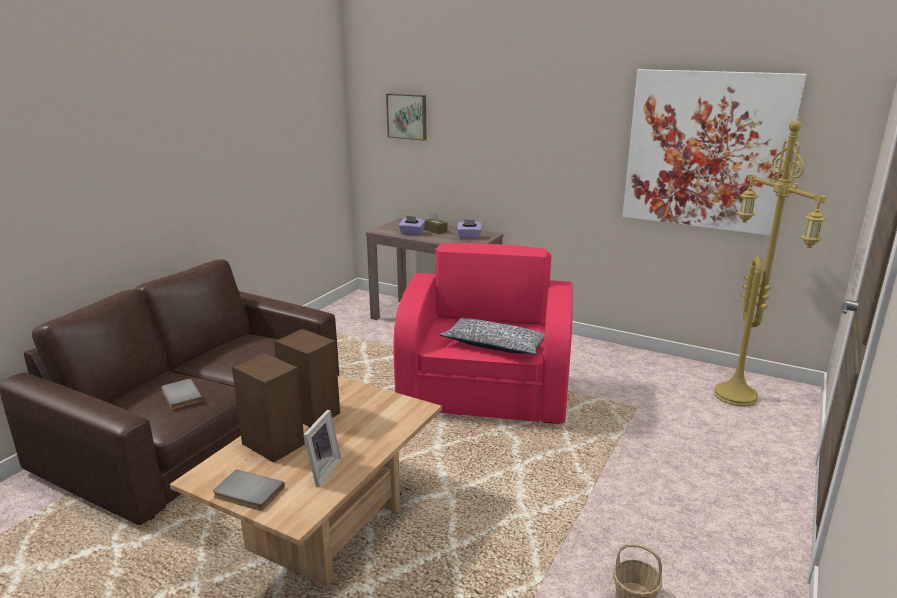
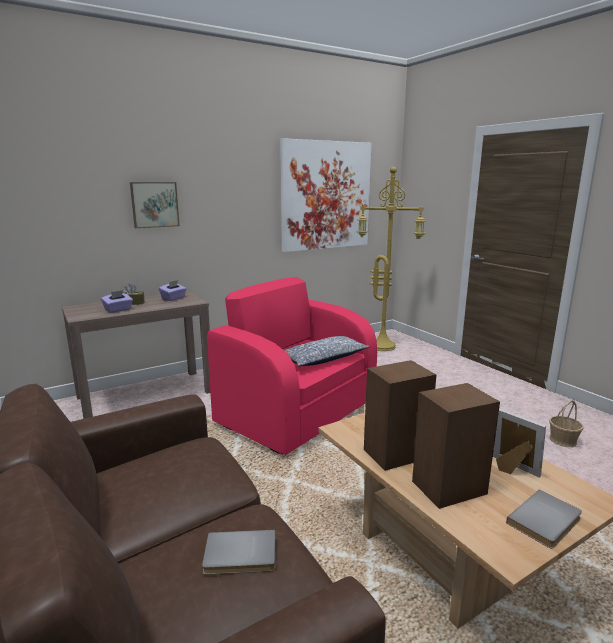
camera: 60 degrees left, 5 degrees down
(407, 116) = (56, 189): picture -> picture (154, 204)

